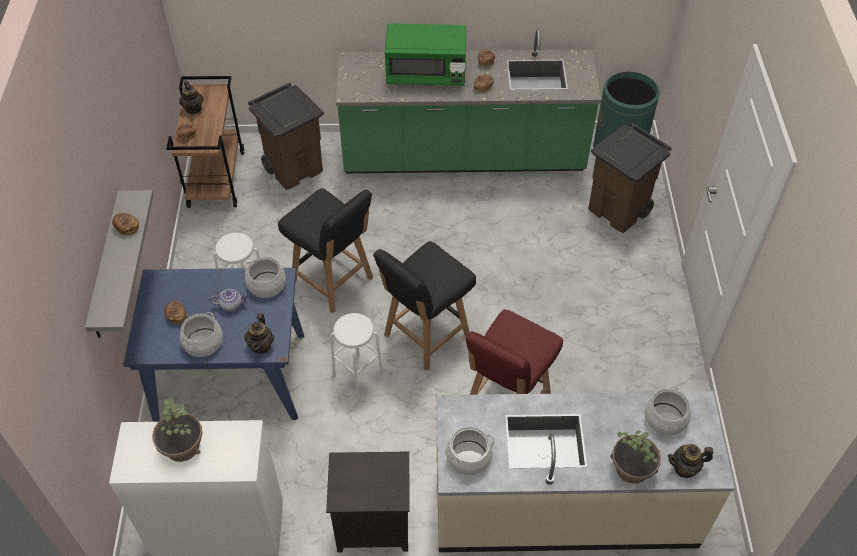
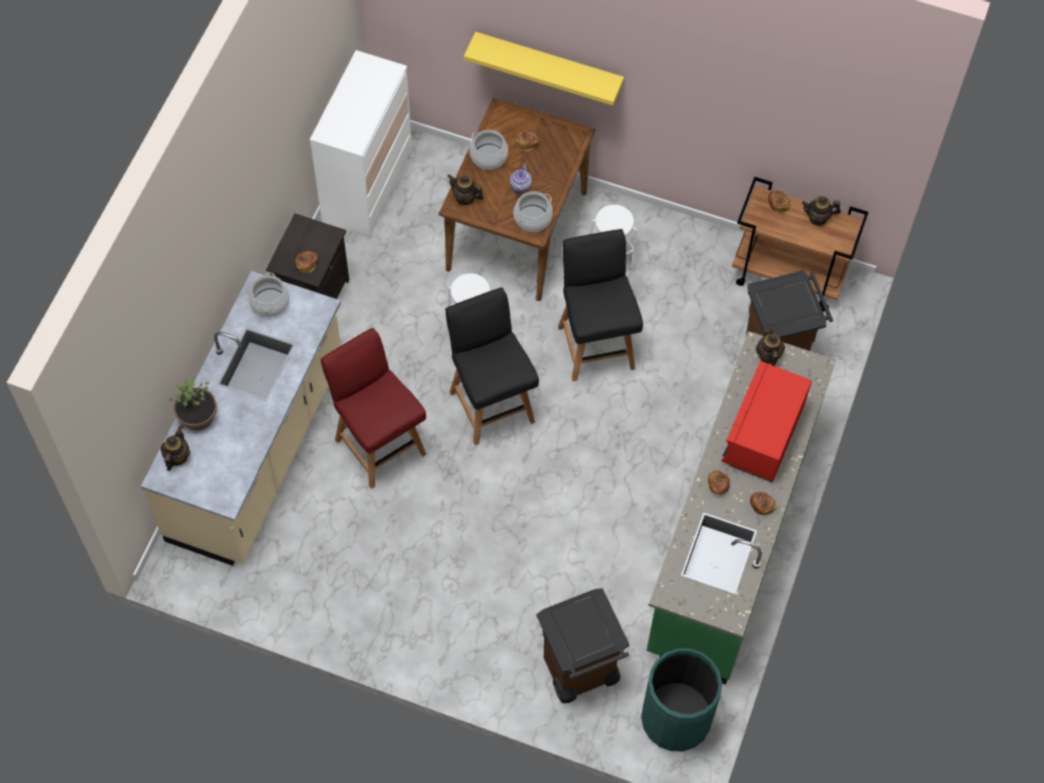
camera: 110 degrees right, 10 degrees up
(107, 267) = (548, 64): grey shelf -> yellow shelf
(127, 227) = (573, 75): bread -> bread (307, 264)
(182, 446) = (364, 99): potted plant -> none
(232, 376) = (516, 231): blue dining table -> brown dining table
(333, 281) = (596, 345): black chair -> black chair turned 105 degrees clockwise
(353, 86) = (768, 355): none -> teapot
(426, 74) = (763, 435): green microwave -> red microwave
(665, 419) = (228, 465): cooking pot -> none

